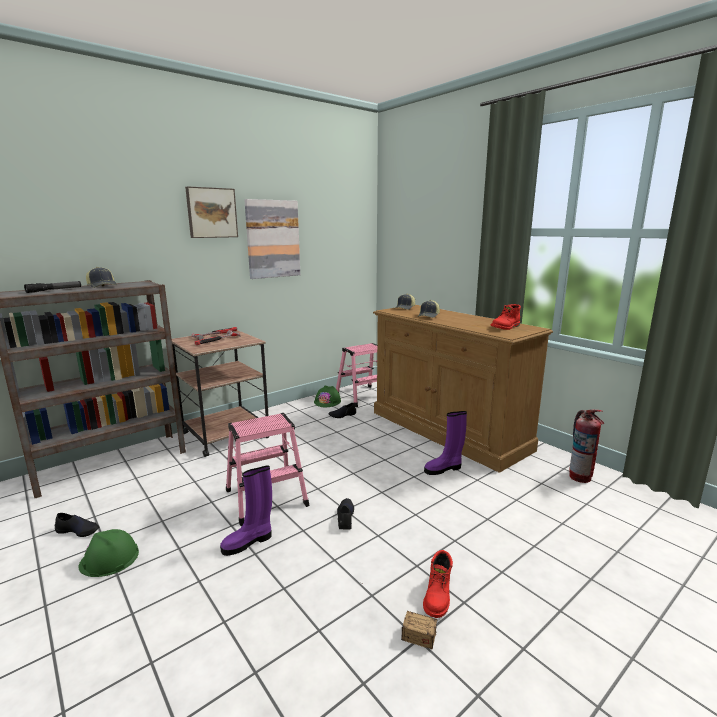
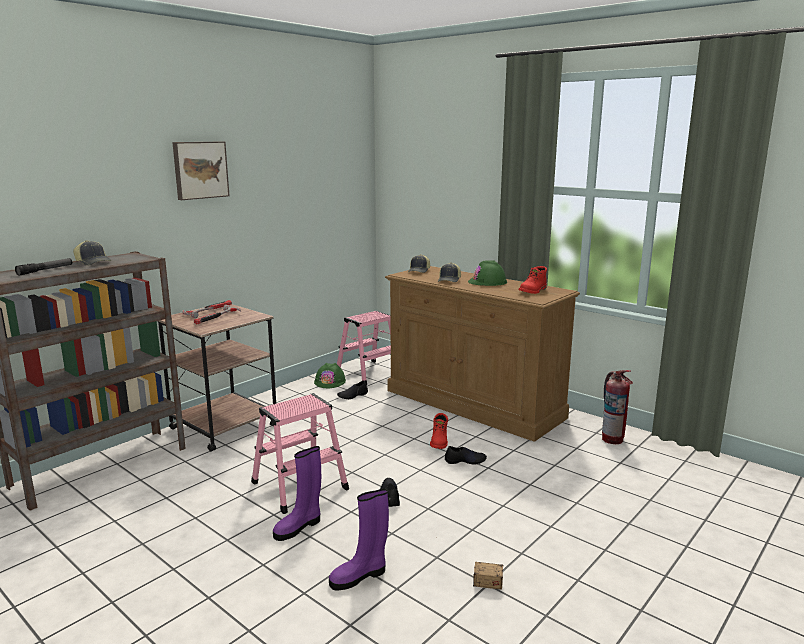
camera: 10 degrees left, 0 degrees up
(78, 530) = (105, 535): black shoe -> black shoe (465, 461)
(109, 559) = (156, 556): green hard hat -> green hard hat (487, 282)
(272, 239) = (264, 195): picture -> none
(438, 596) = (498, 551): red boot -> red boot (439, 441)
(444, 469) = (478, 442): purple boot -> purple boot (359, 576)

